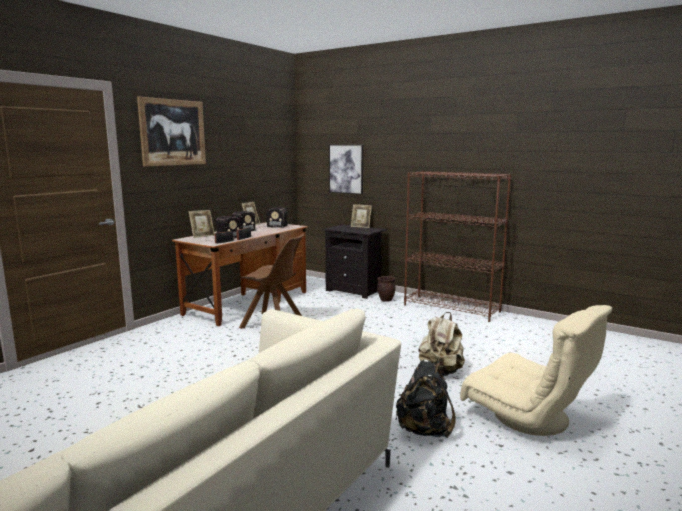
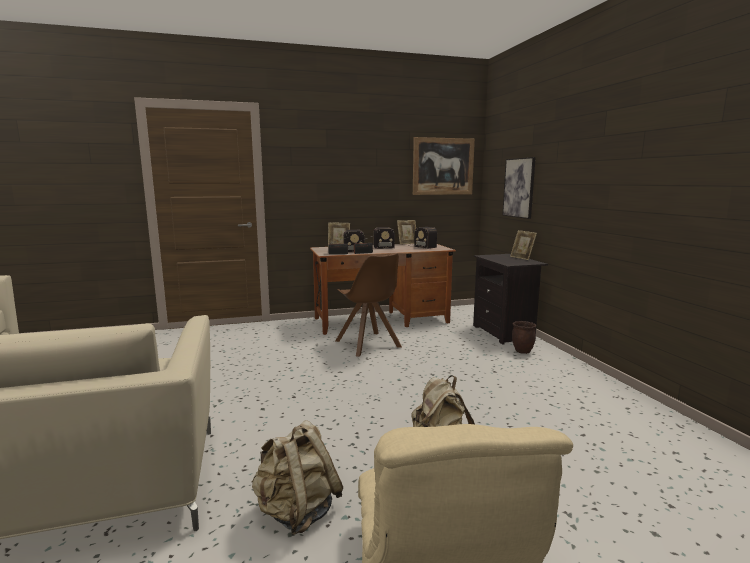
camera: 40 degrees right, 0 degrees up
(173, 132) = (320, 147): picture -> picture (443, 166)
(424, 430) = (297, 512): black backpack -> beige backpack
(452, 308) = (594, 384): brown bookcase -> none

